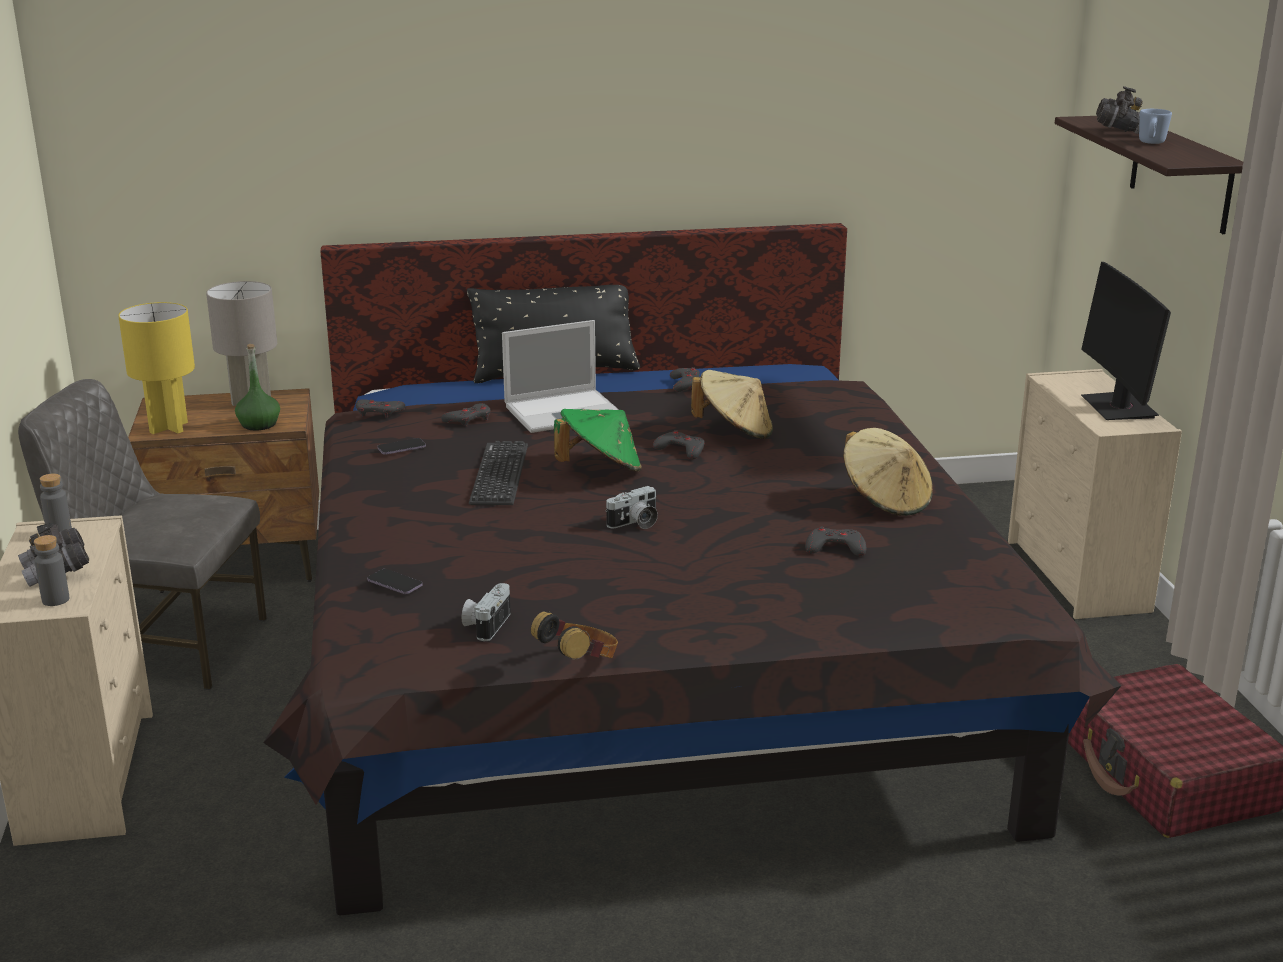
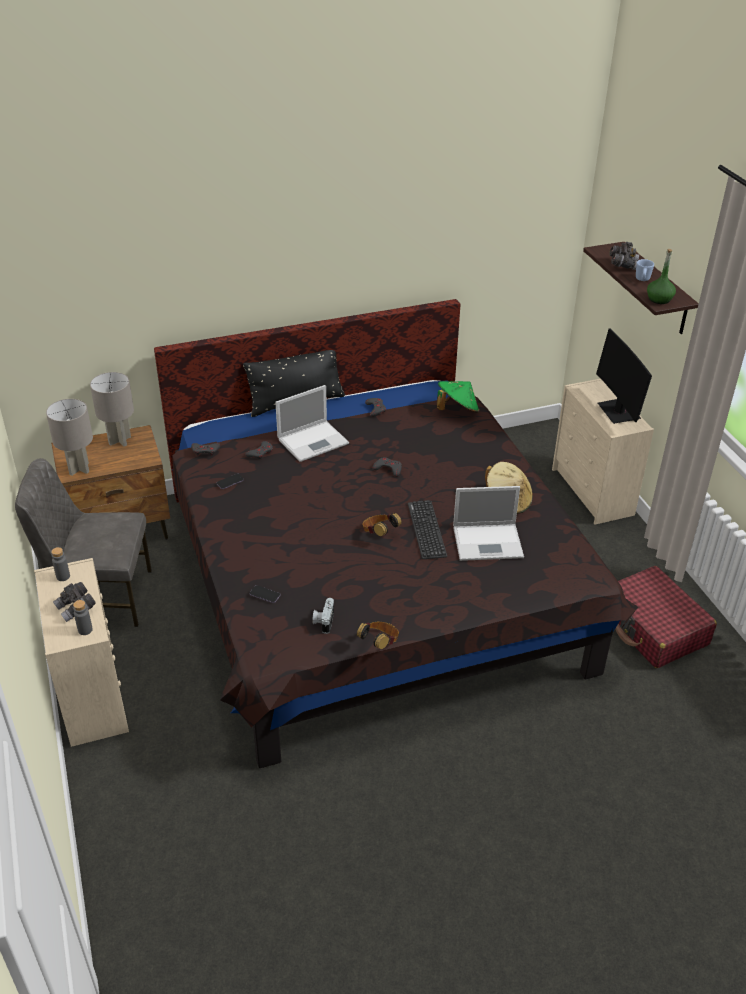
camera: 10 degrees left, 15 degrees up
(169, 427) = (79, 469): yellow table lamp -> grey table lamp
(259, 424) = (132, 461): green bottle -> green bottle (659, 299)
(499, 474) = (293, 500): keyboard -> keyboard (426, 530)
(600, 469) = (348, 490): green hat -> green hat (457, 410)
(635, 523) = (379, 533): camera -> headphones
(734, 431) = (414, 450): beige hat -> none
(835, 548) = (489, 542): grey game controller -> laptop

